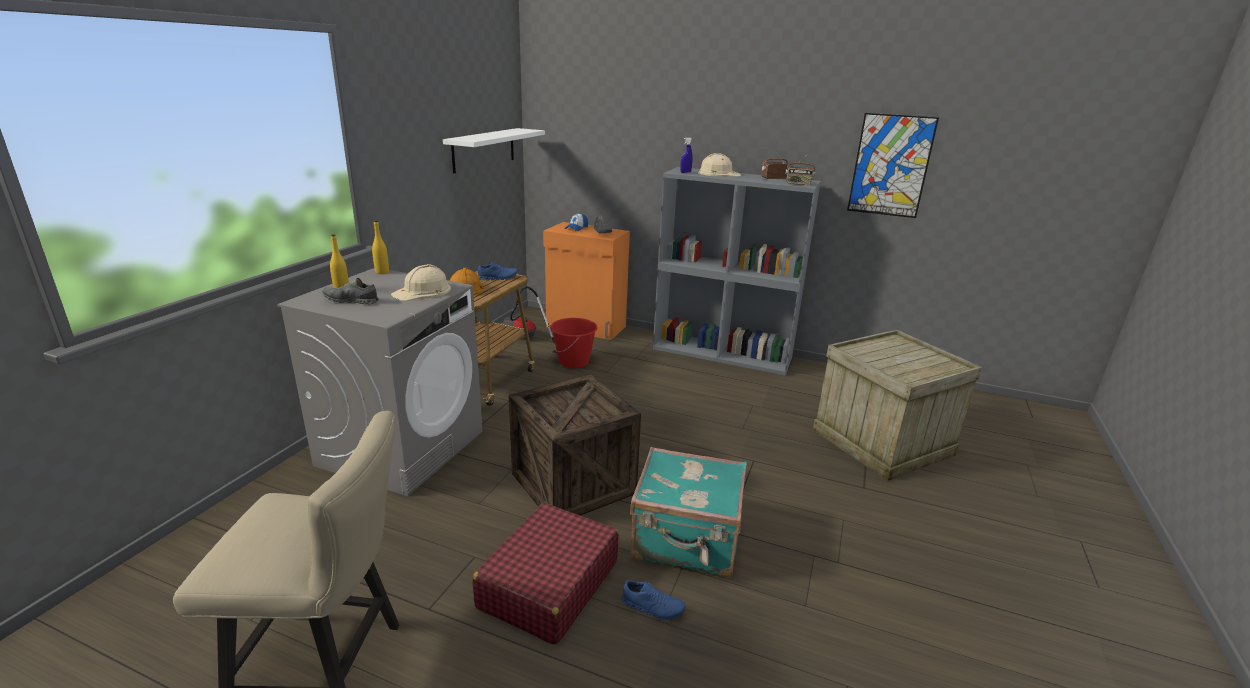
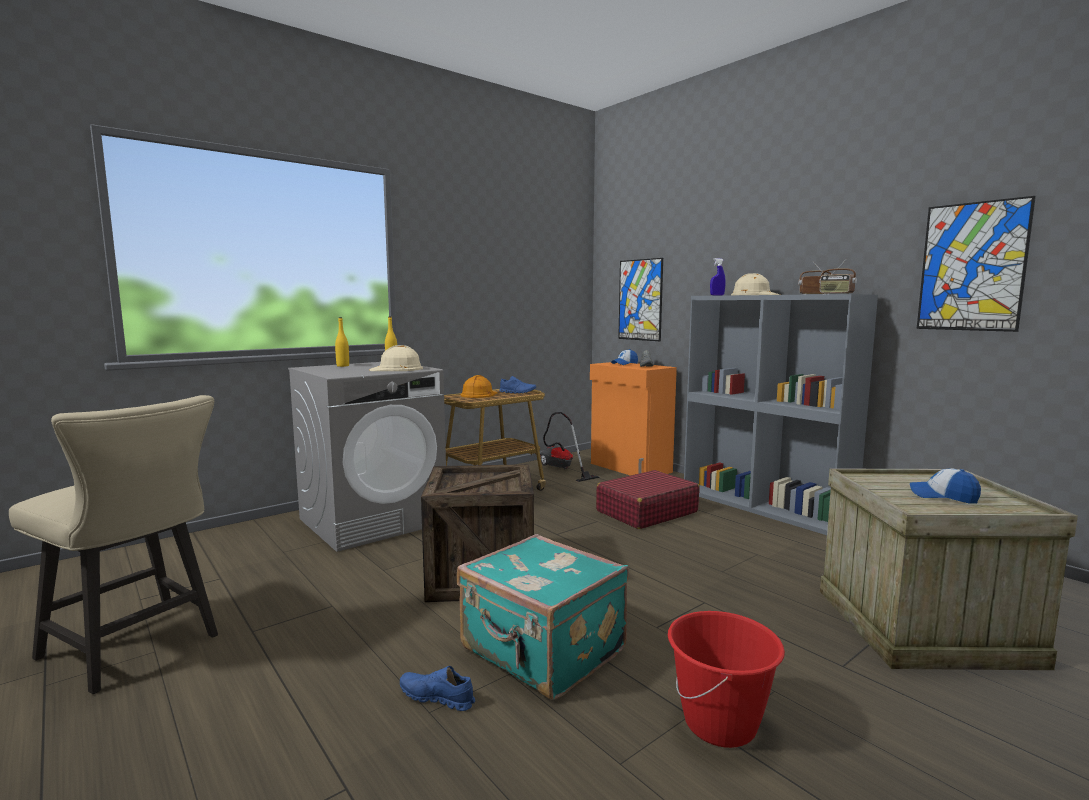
camera: 30 degrees right, 15 degrees down
(351, 301) = (336, 369): grey shoe -> none
(484, 149) = (542, 288): white shelf -> none
(548, 584) = (364, 645): red suitcase -> red suitcase (646, 512)
(574, 362) = (588, 490): red bucket -> red bucket (720, 724)
(585, 160) = (640, 300): none -> picture
(653, 607) = (437, 698): blue shoe -> blue shoe turned 150 degrees clockwise
(908, 361) = (943, 496): none -> cap

